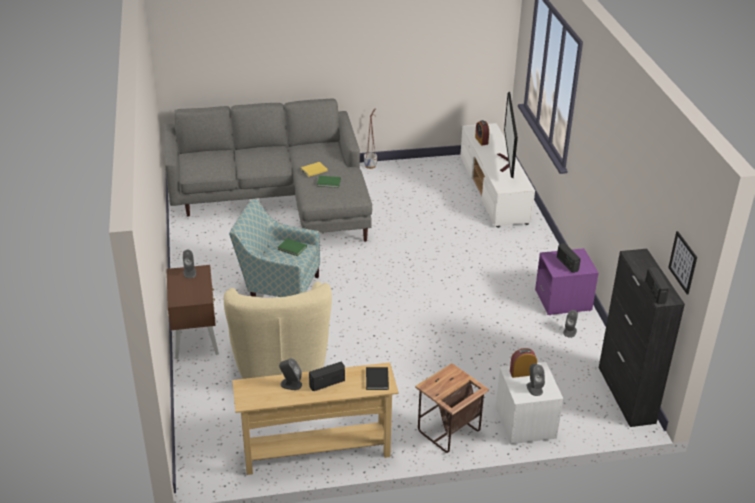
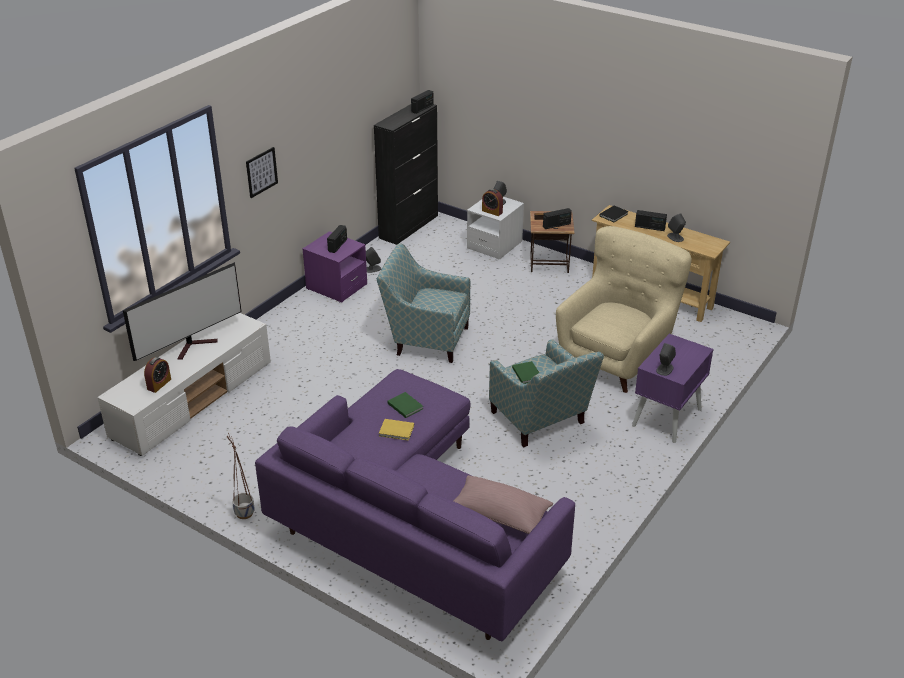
camera: 135 degrees left, 0 degrees up
(195, 338) = (667, 417): brown nightstand -> purple nightstand
(208, 164) = (499, 515): none -> pink pillow
(278, 200) = (412, 529): grey sofa -> purple sofa
(434, 298) = (425, 339): none -> armchair
(440, 384) = (556, 225): none -> radio
(683, 262) = (403, 82): picture -> picture (261, 172)

